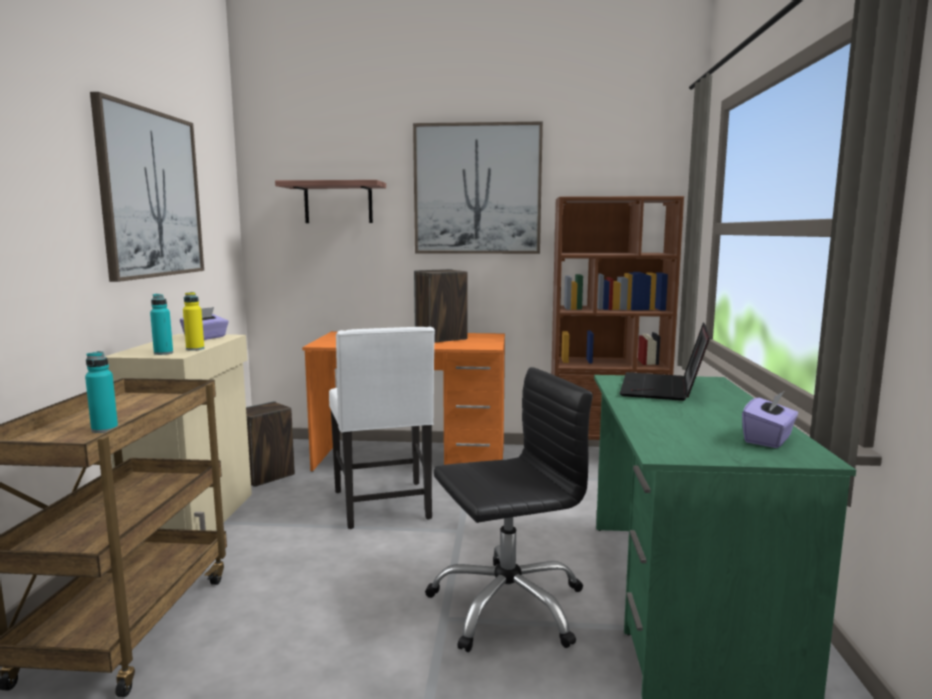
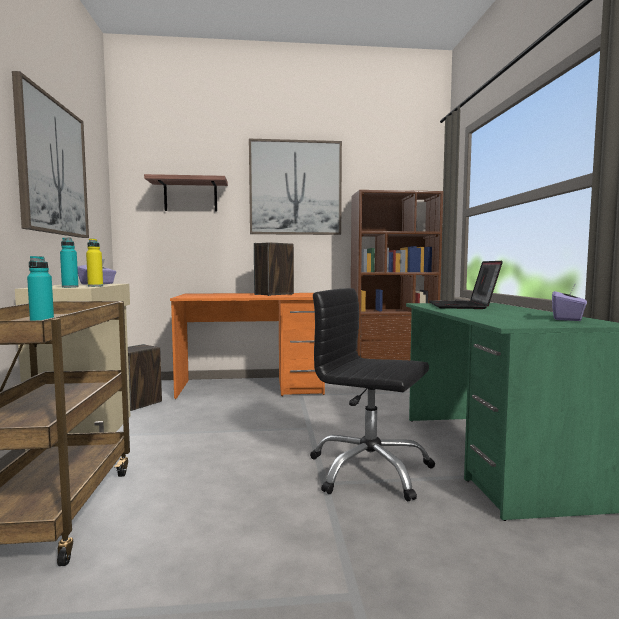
camera: 10 degrees left, 5 degrees down
(384, 506) = (243, 416): white chair -> none
(507, 605) = (369, 470): black office chair -> black office chair turned 120 degrees counterclockwise

